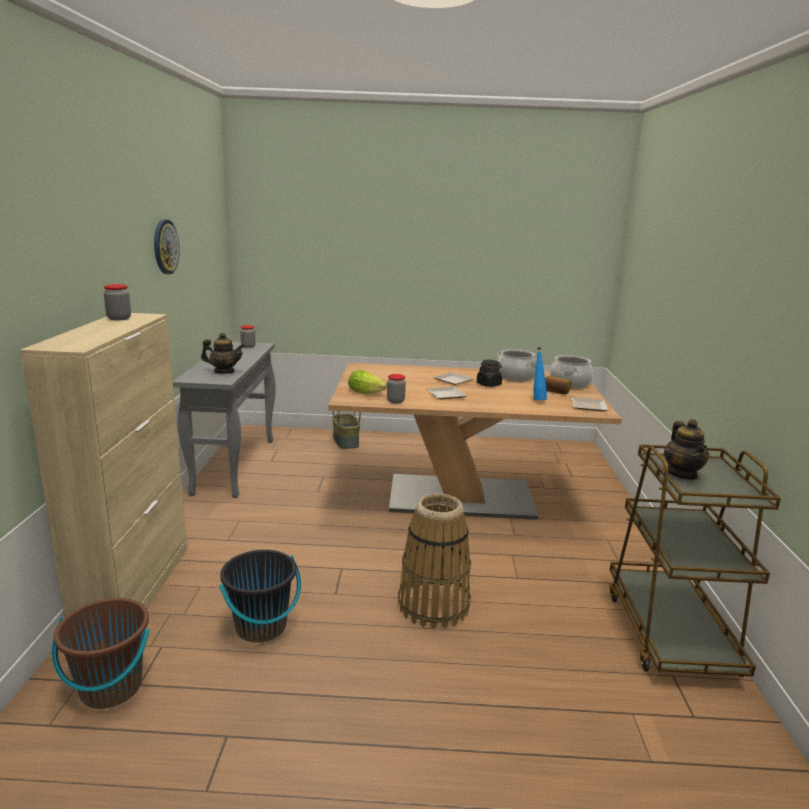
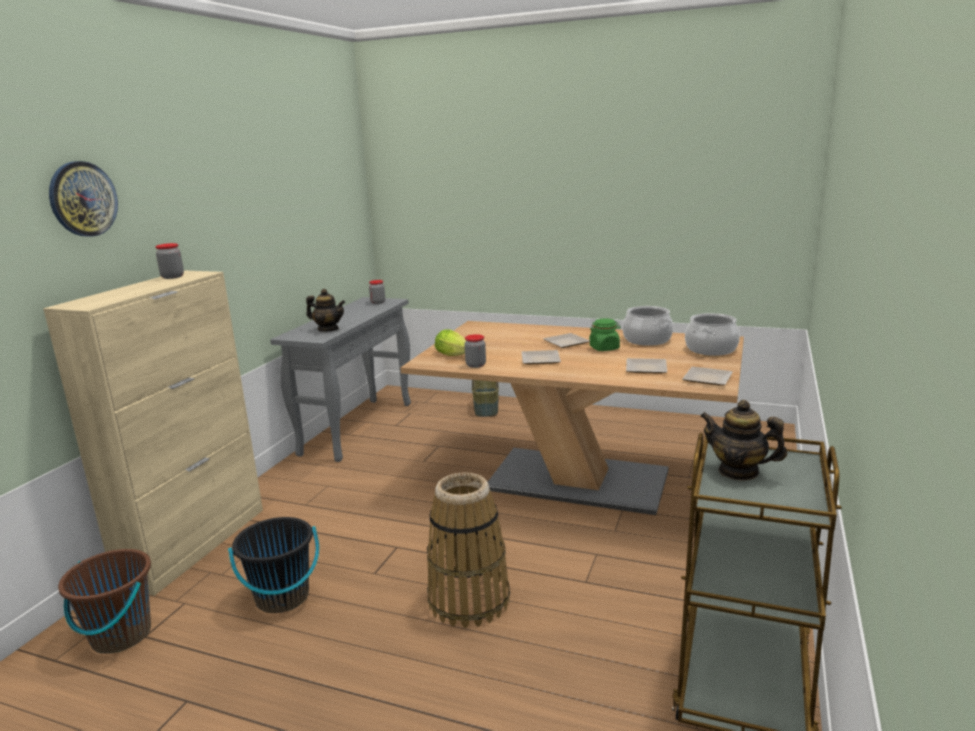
camera: 20 degrees right, 0 degrees up
(165, 247) = (262, 202): wall clock -> wall clock (82, 199)
(489, 384) = (604, 348): black jar -> green jar
(537, 399) = (647, 368): blue bottle -> plate
(555, 391) = (681, 359): bread -> none
(682, 474) = (738, 471): teapot -> teapot turned 105 degrees clockwise

